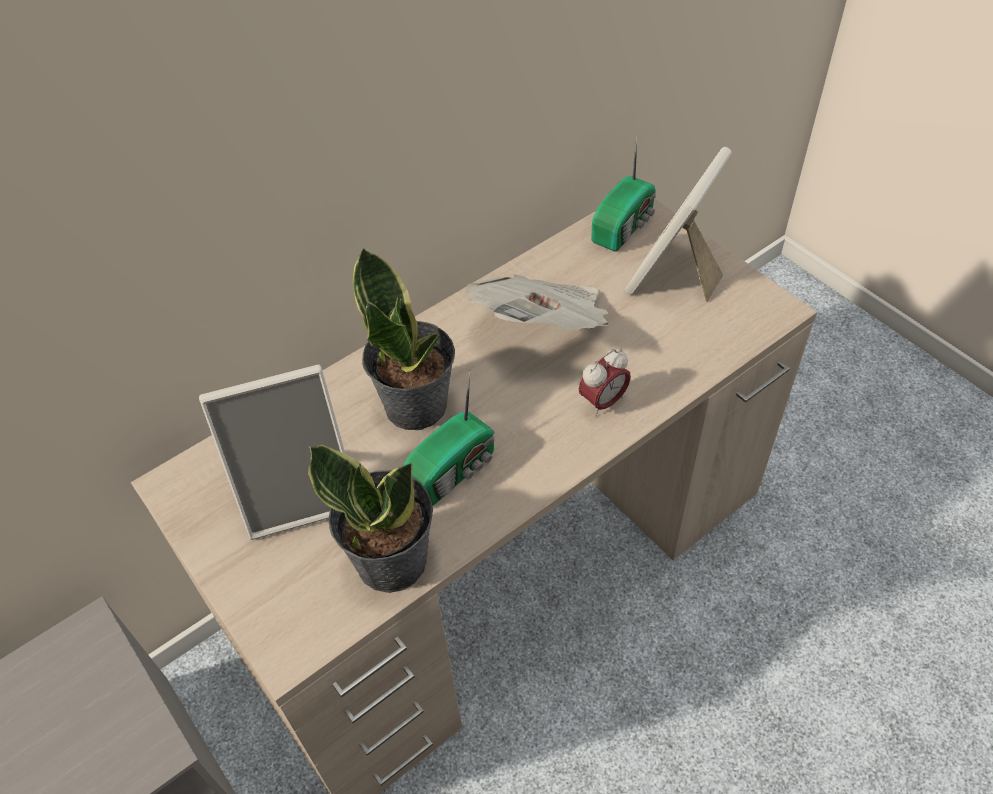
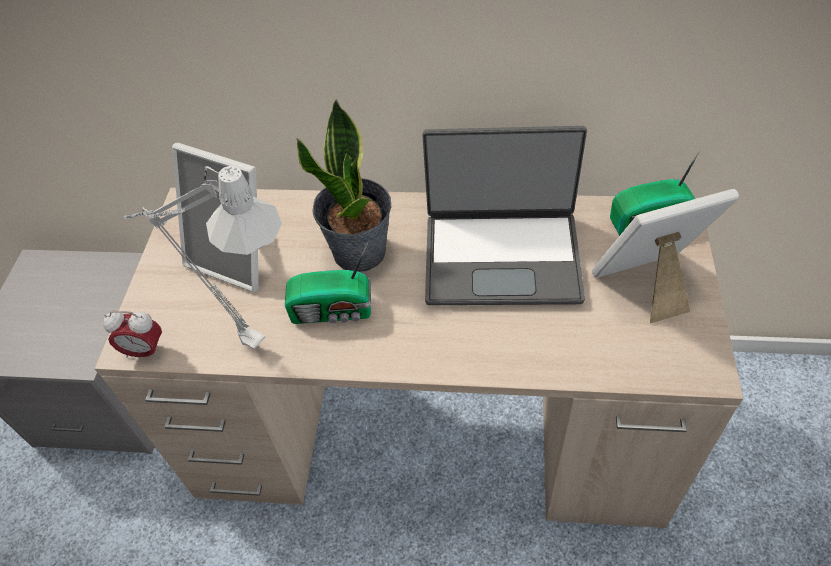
camera: 45 degrees right, 0 degrees up
(392, 559) = (237, 338): potted plant -> grey table lamp
(544, 327) = (502, 257): newspaper -> laptop
(603, 402) = (480, 340): alarm clock -> alarm clock (145, 351)

